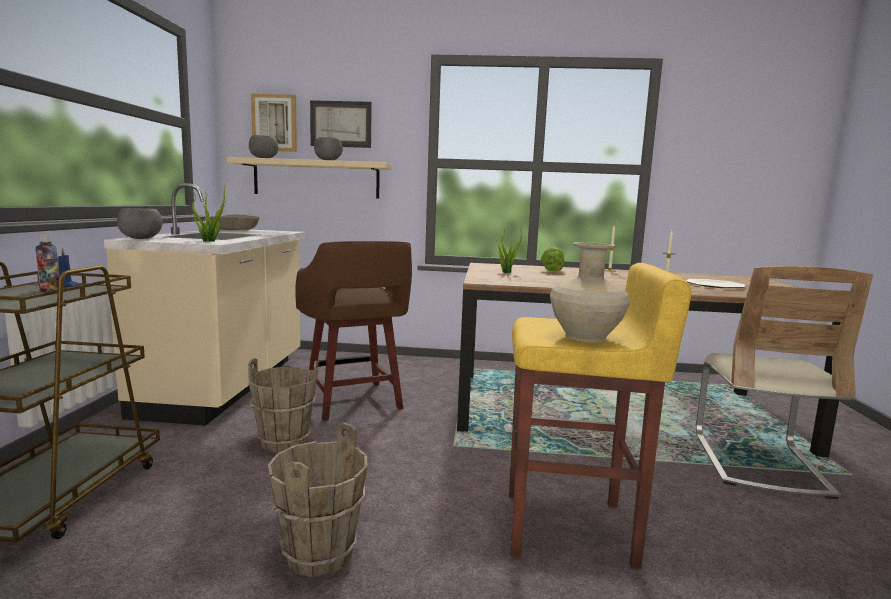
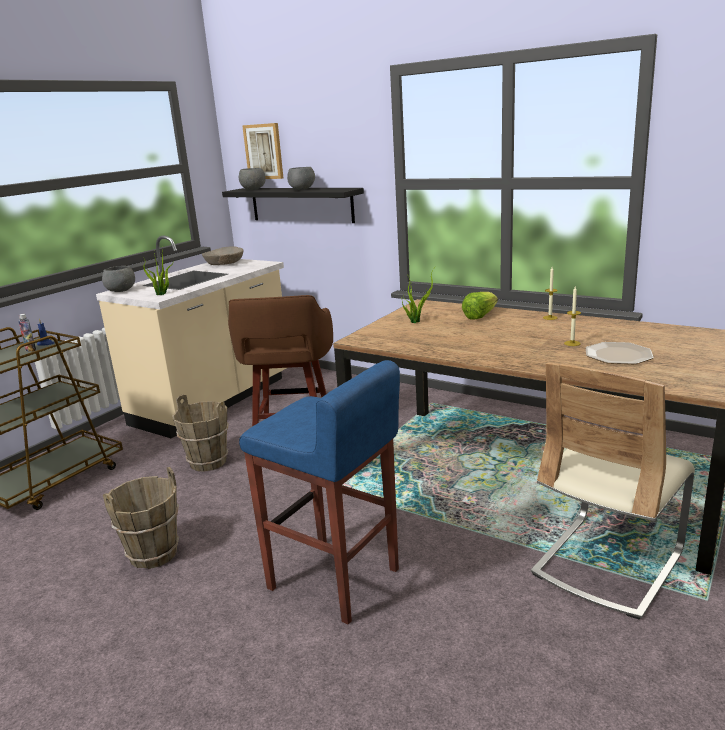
camera: 30 degrees right, 10 degrees up
(316, 179) = (301, 204): beige shelf -> black shelf
(341, 124) = (316, 148): picture -> none
(571, 529) = (334, 580): yellow stool -> blue stool
(584, 337) = (300, 430): beige vase -> none

